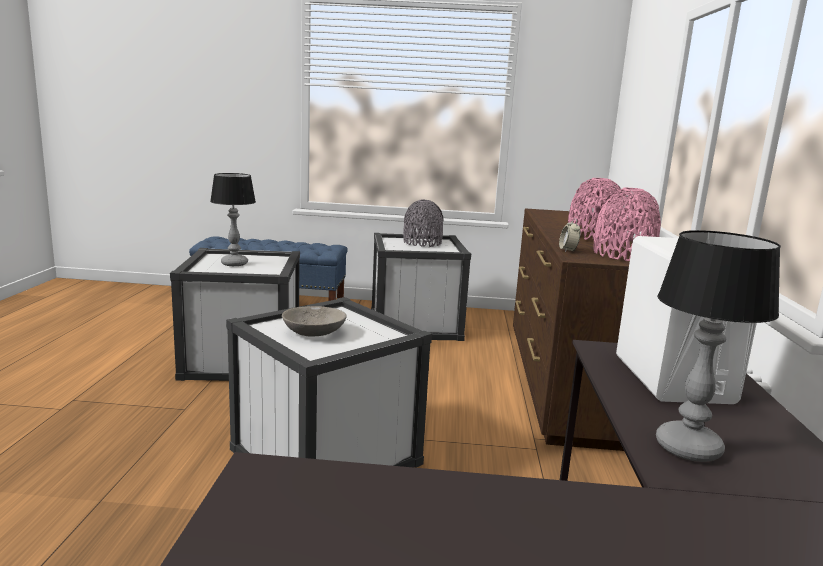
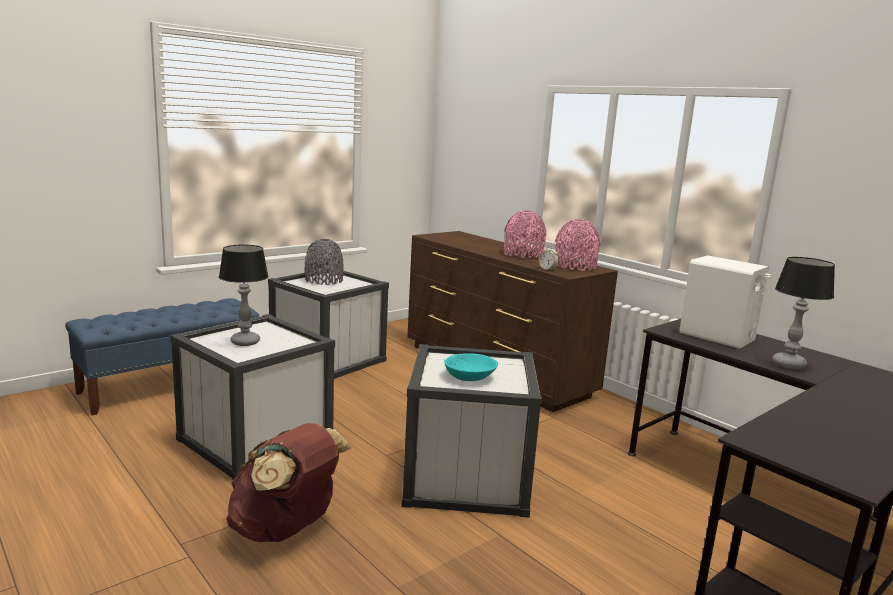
camera: 45 degrees left, 0 degrees up
(134, 422) = (286, 529): none -> brown backpack
(313, 332) = (470, 377): grey bowl -> turquoise bowl

